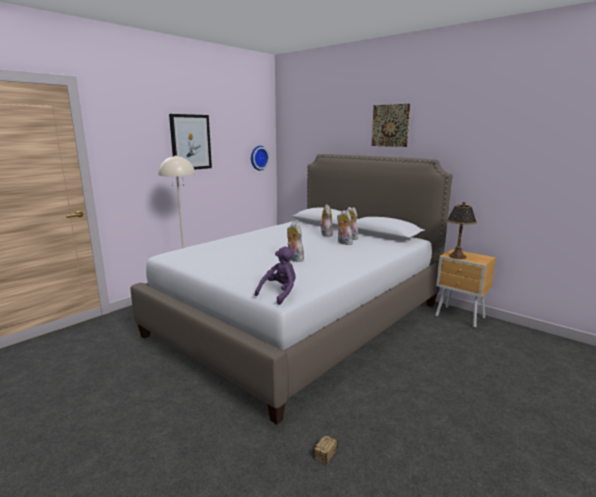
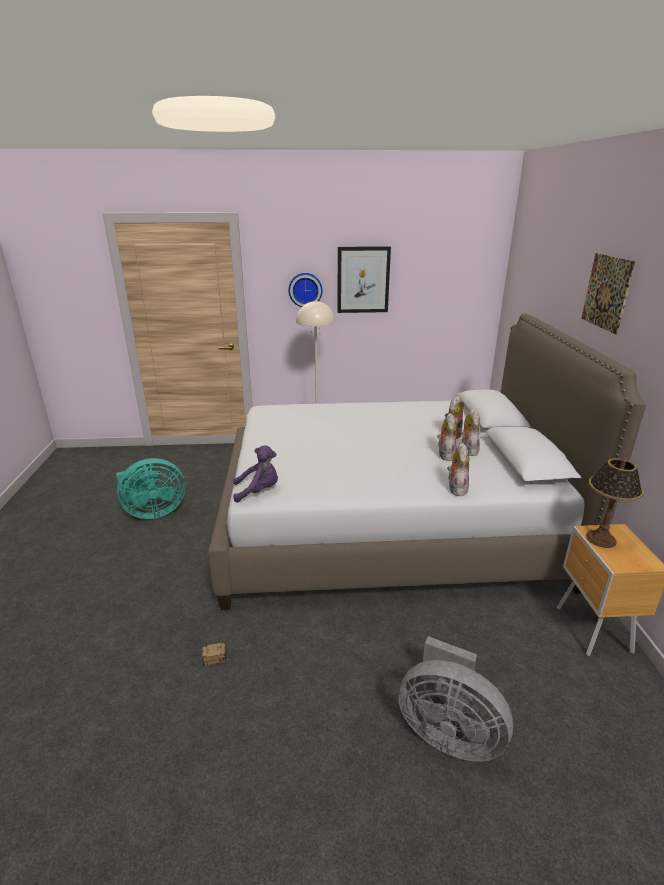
camera: 45 degrees right, 10 degrees up
(83, 401) = (153, 512): none -> turquoise fan
(258, 158) = (467, 302): wall clock -> wall clock (305, 290)
(294, 259) = (348, 456): plush toy -> plush toy (456, 489)
(488, 392) = (447, 732): none -> grey fan

